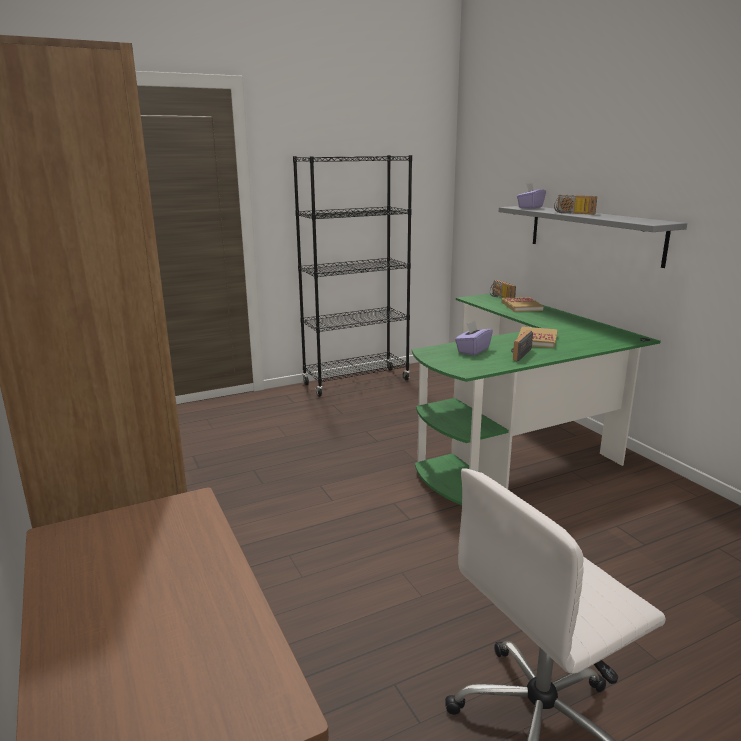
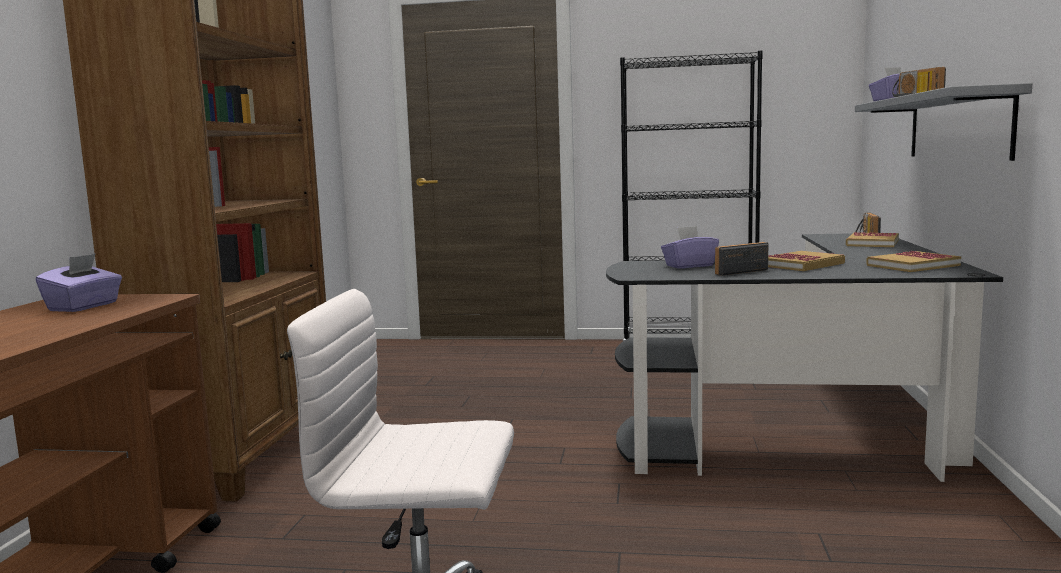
camera: 35 degrees right, 10 degrees down
(135, 548) = (84, 307): none -> purple tissue box
(519, 443) = (813, 431): green desk -> black desk
(596, 333) = (912, 265): none -> book

